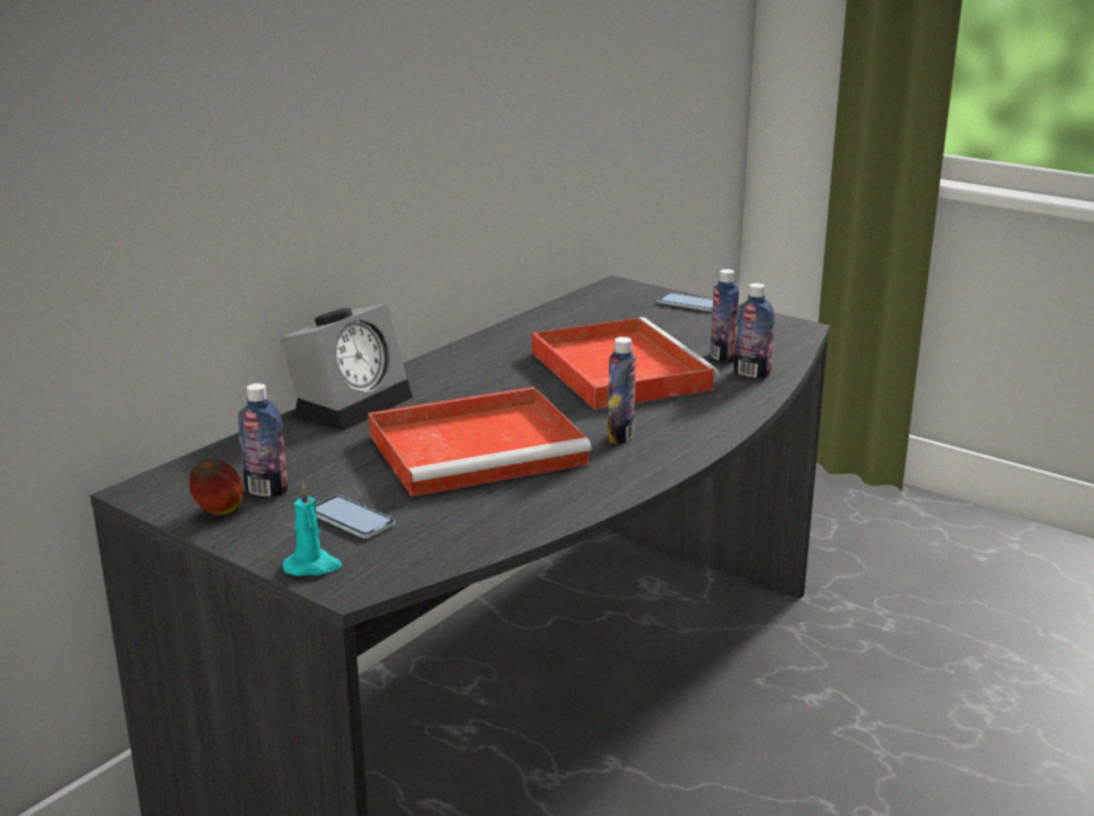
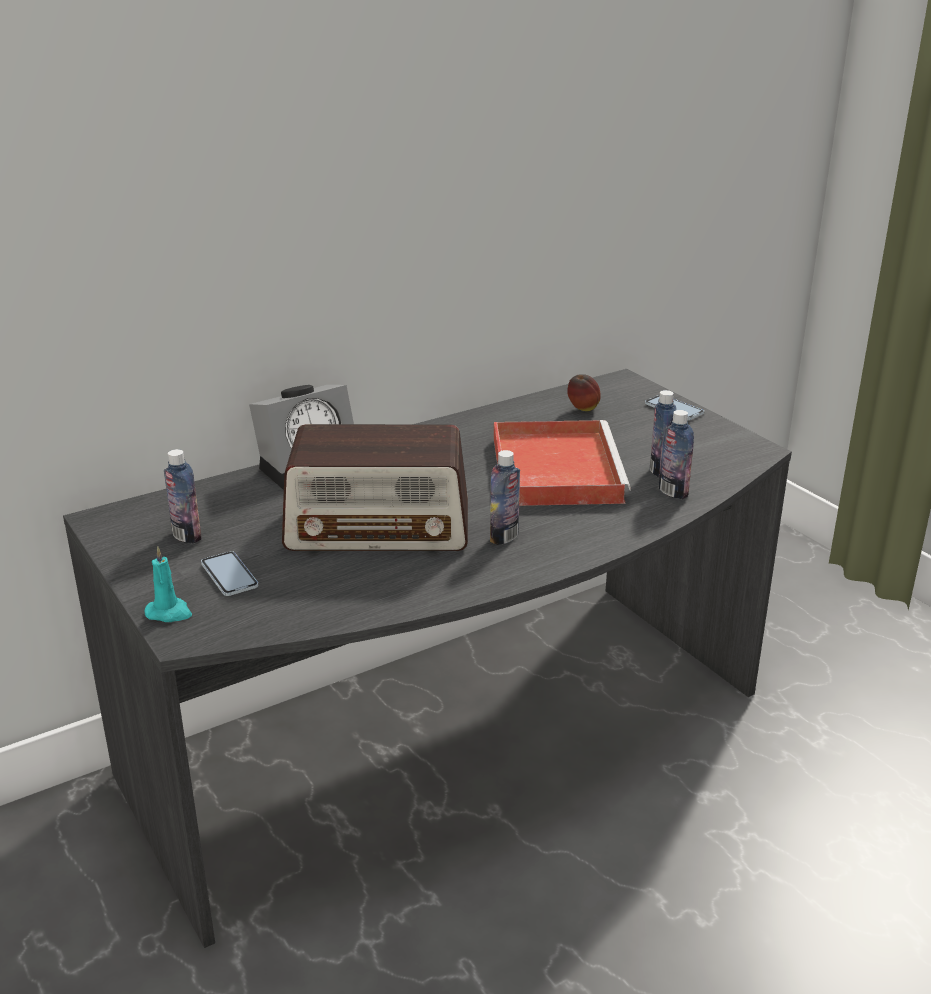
camera: 20 degrees right, 5 degrees up
(219, 513) = (138, 550): apple -> apple (583, 410)
(480, 448) = (379, 527): red tray -> radio

